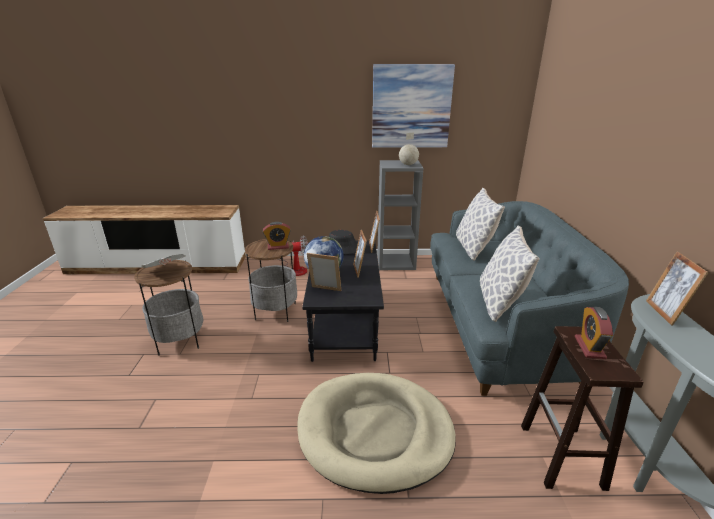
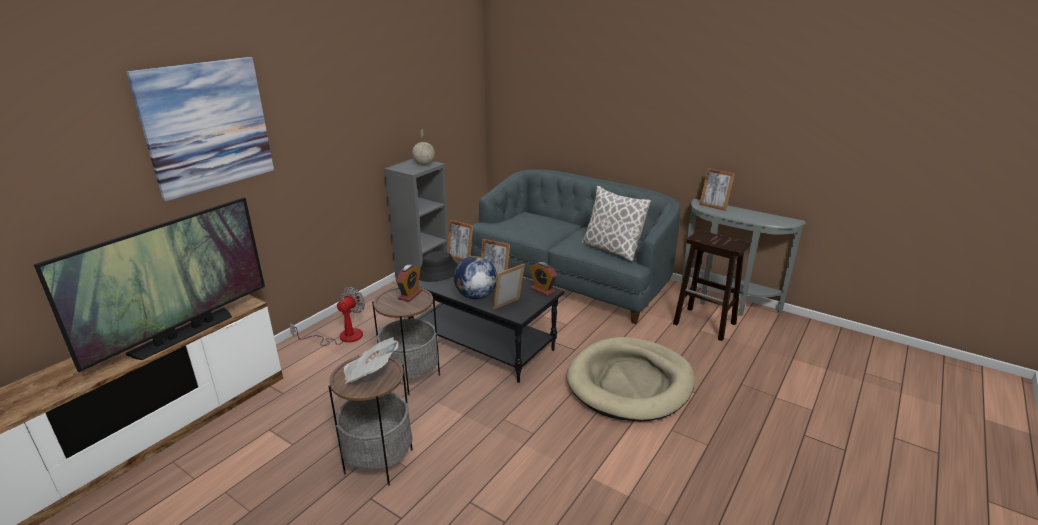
camera: 55 degrees left, 0 degrees up
(179, 214) = (184, 334): none -> television
(411, 107) = (401, 101): picture -> picture (207, 126)
(474, 248) = (526, 224): pillow -> none
(589, 347) = (714, 240): alarm clock -> alarm clock (542, 290)

